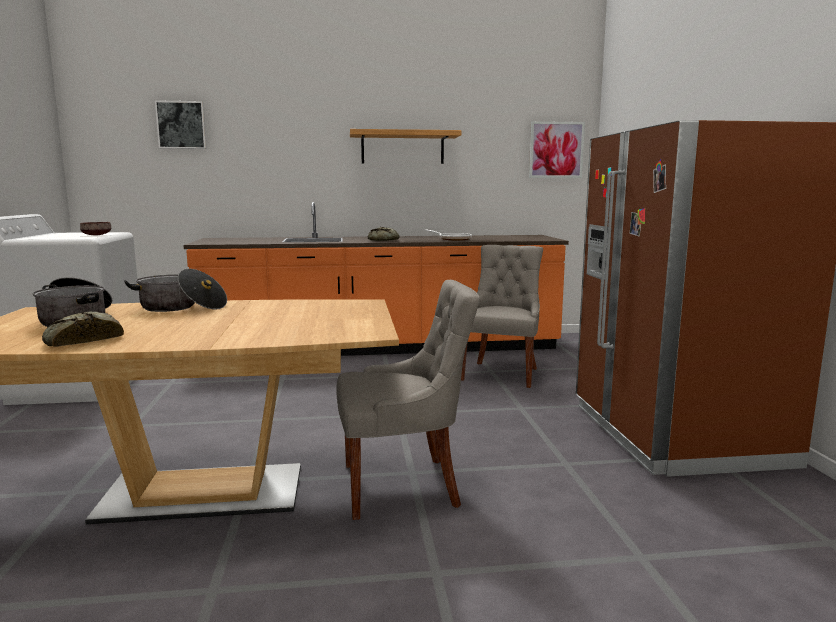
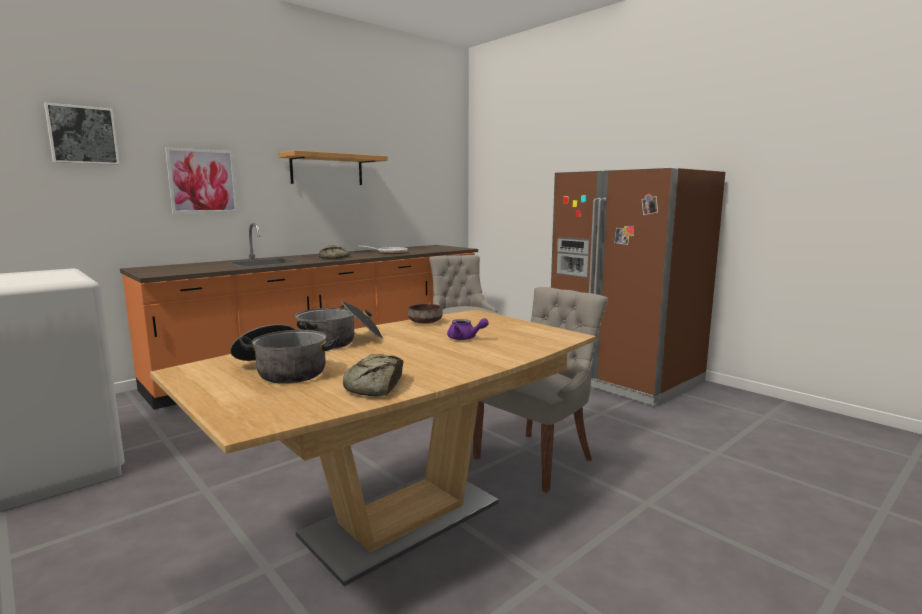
camera: 35 degrees left, 0 degrees up
(95, 235) = (60, 275): brown bowl -> brown bowl (424, 322)
(273, 320) = (465, 338): none -> purple teapot
(556, 150) = (442, 174): picture -> picture (202, 181)

